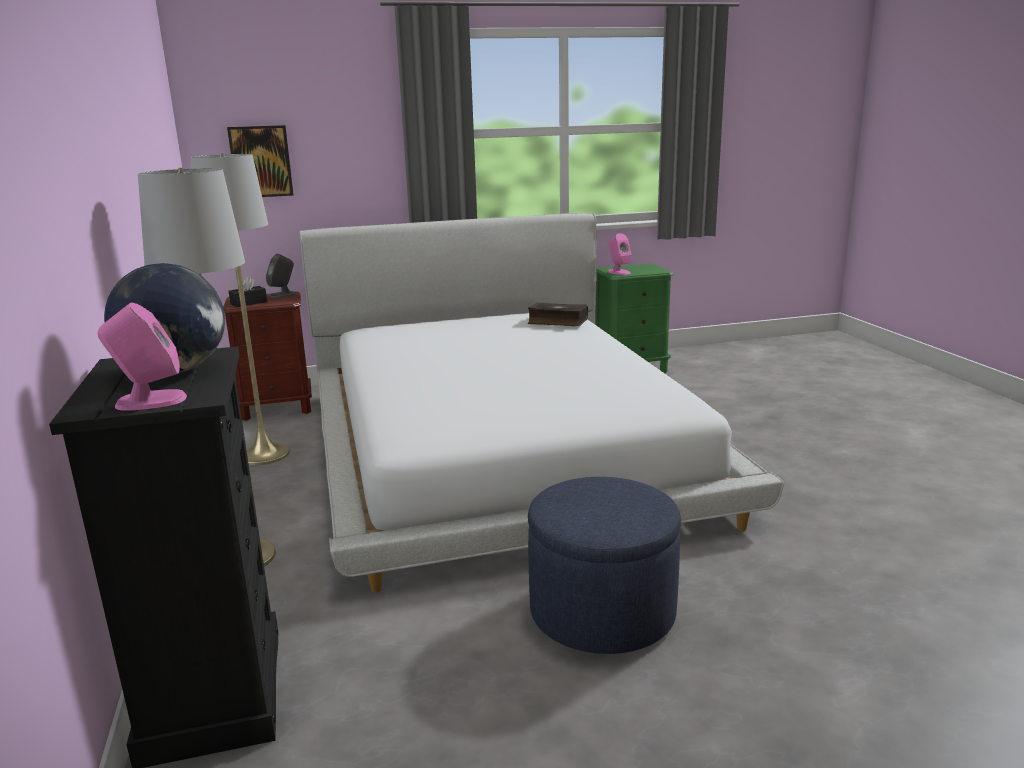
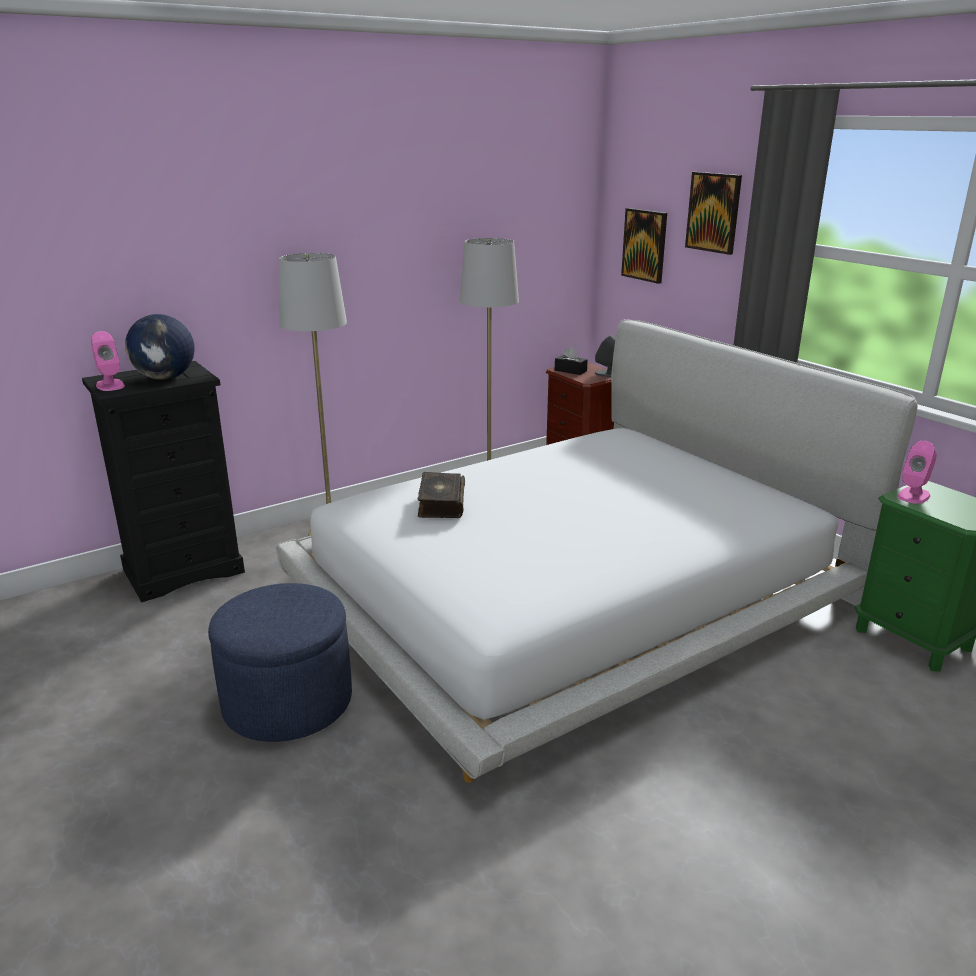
camera: 70 degrees right, 5 degrees up
(344, 117) = (713, 212): none -> picture
(557, 322) = (734, 509): book -> book (440, 504)

